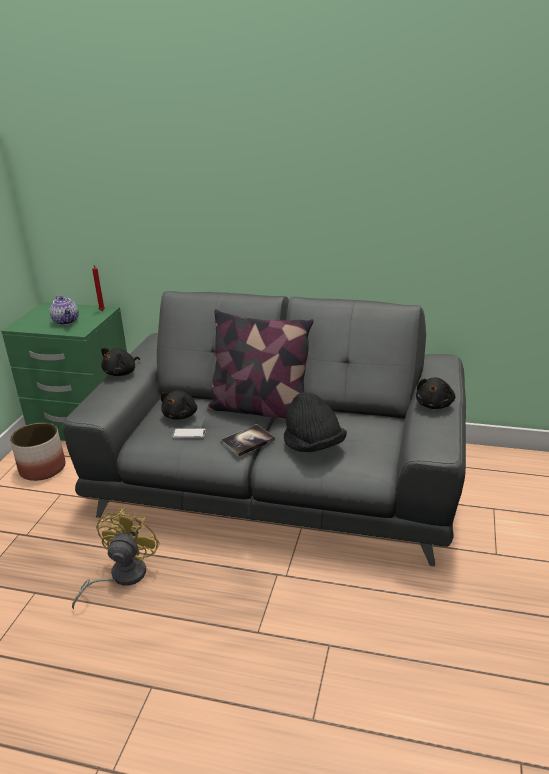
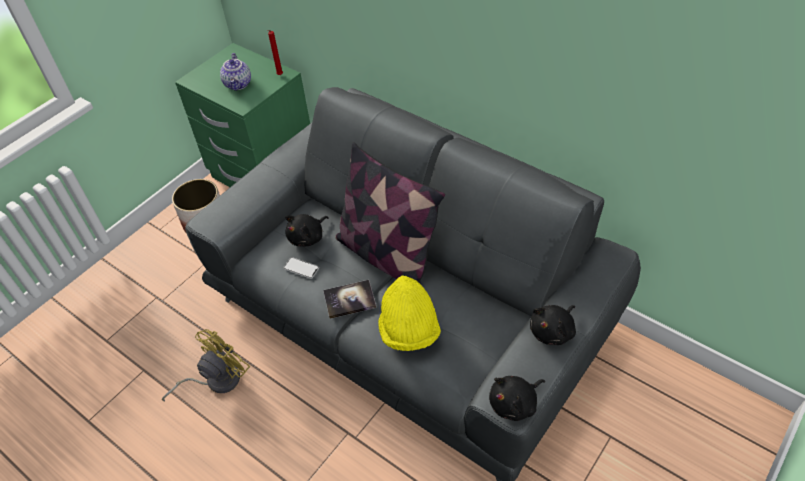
camera: 25 degrees right, 20 degrees up
(121, 373) = (267, 169): black plush toy -> black plush toy (515, 403)
(313, 446) = (409, 330): black hat -> yellow hat

